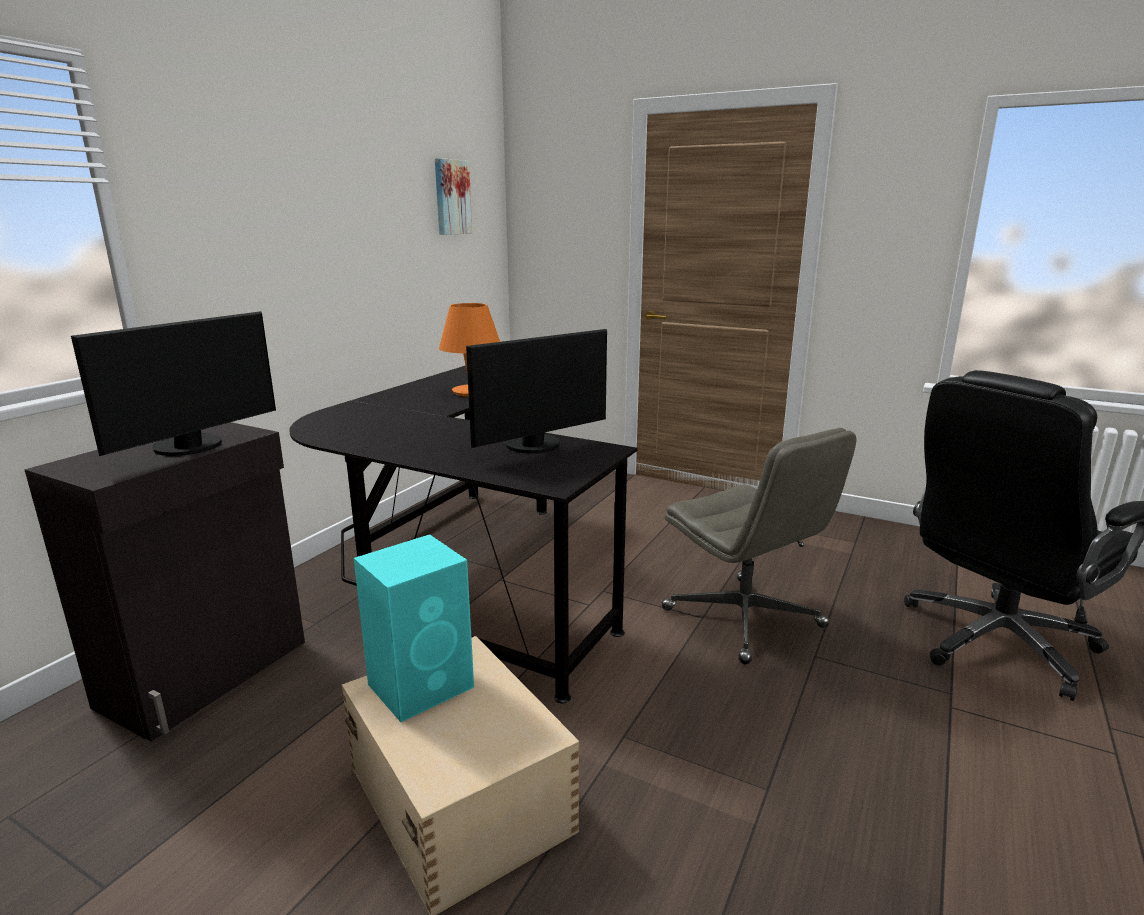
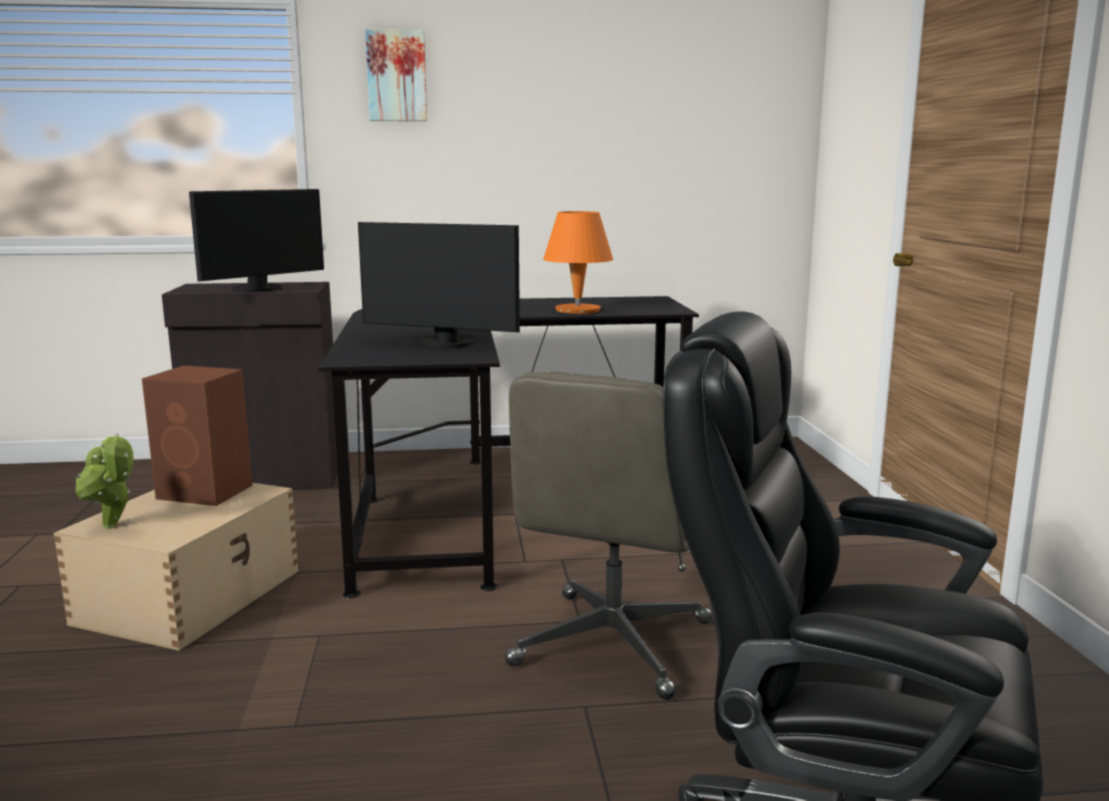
camera: 55 degrees right, 5 degrees down
(192, 447) = (260, 289): monitor -> monitor turned 45 degrees counterclockwise
(423, 685) = (207, 492): turquoise speaker -> brown speaker
(451, 197) = (706, 101): picture -> picture (397, 76)
(460, 768) = (112, 527): none -> potted plant

